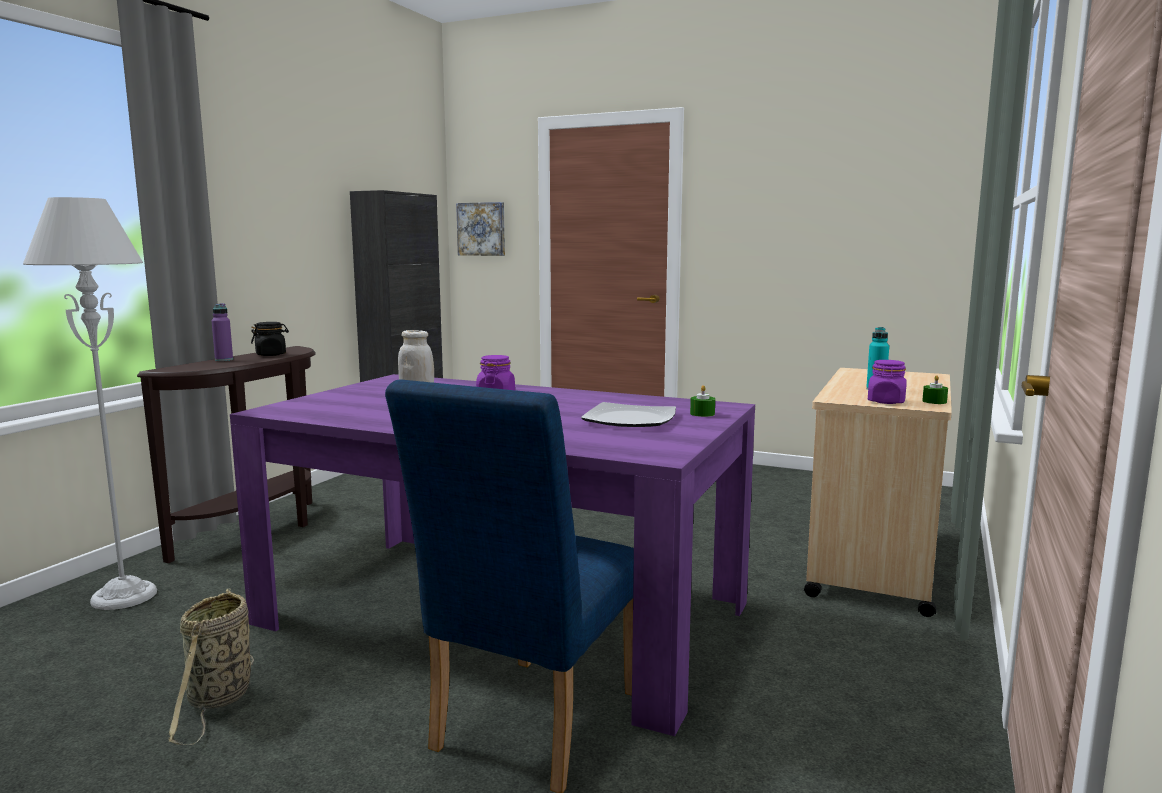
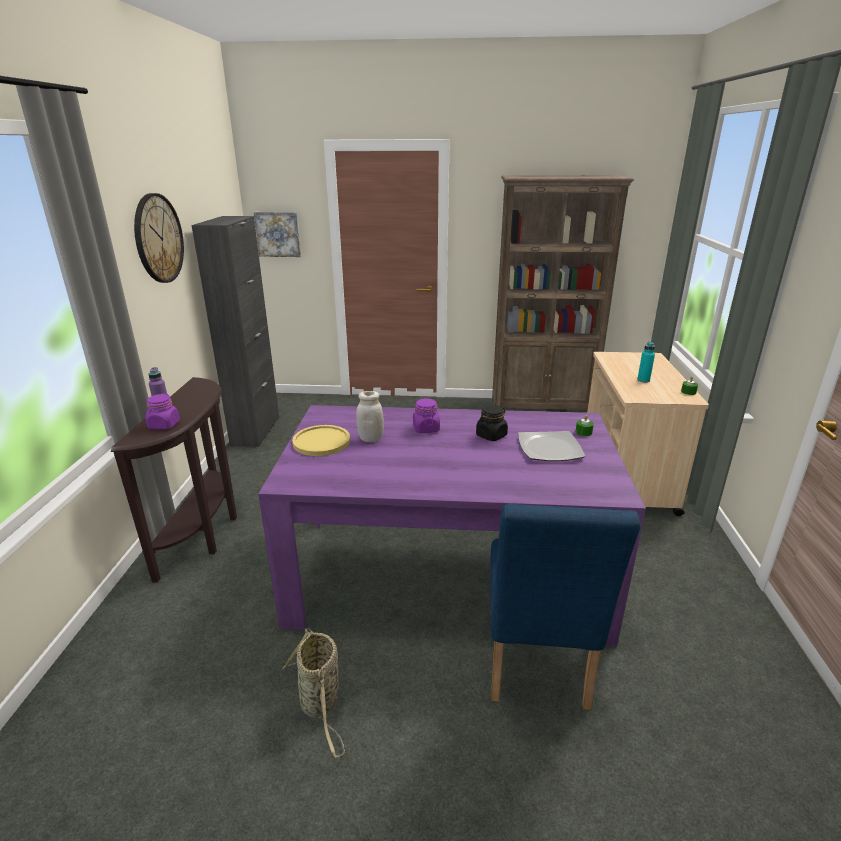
camera: 20 degrees left, 15 degrees up
(124, 596) = (153, 626): grey floor lamp -> none
(271, 354) = (193, 397): black jar -> black jar (491, 435)
(295, 192) = (158, 238): none -> wall clock
(358, 393) = (321, 442): none -> yellow plate
(808, 480) = (542, 408): none -> brown bookcase
(886, 401) = (664, 396): purple jar -> purple jar (164, 425)

